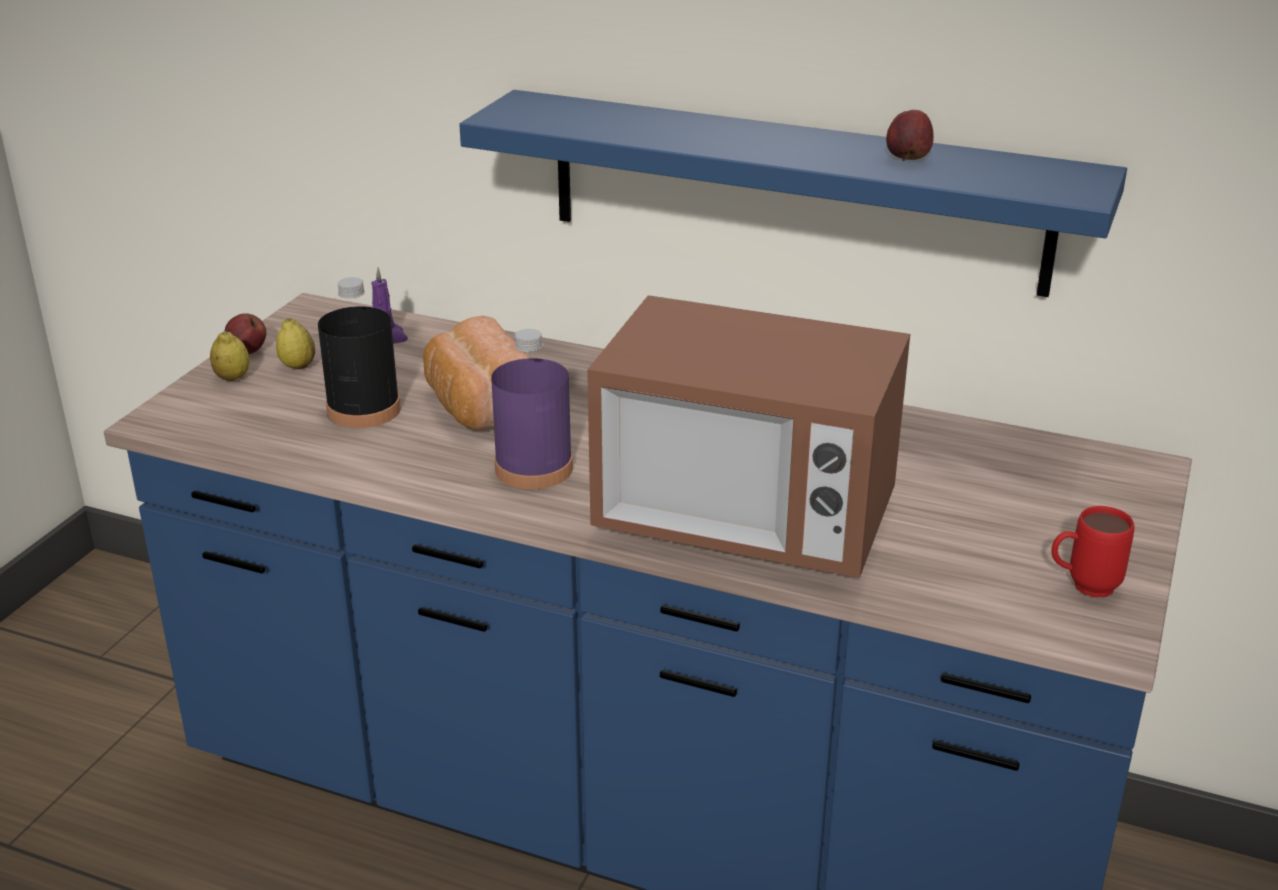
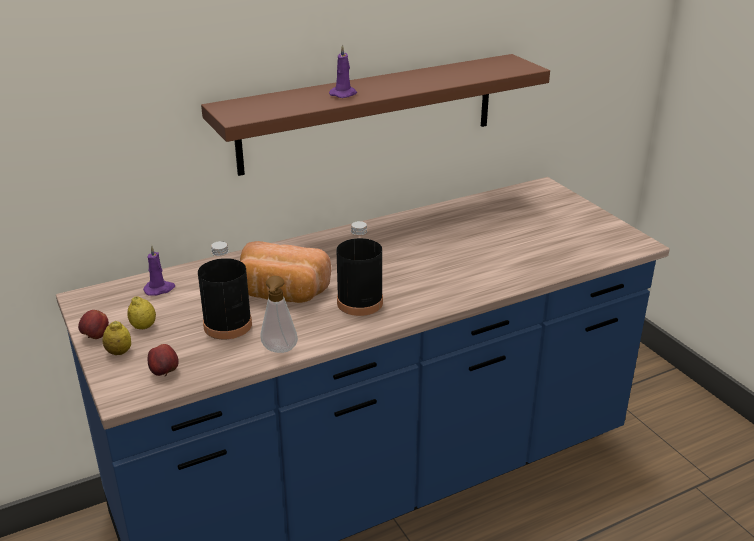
camera: 50 degrees left, 0 degrees up
(350, 465) = (279, 351): none -> soap dispenser
(534, 468) = (360, 303): purple bottle -> black bottle
(694, 135) = (344, 94): none -> purple candle
(744, 521) = (475, 274): microwave -> none
(795, 191) = (369, 113): blue shelf -> brown shelf
(908, 159) = (445, 75): apple -> apple (165, 373)
(1082, 587) = (604, 233): red mug -> none

